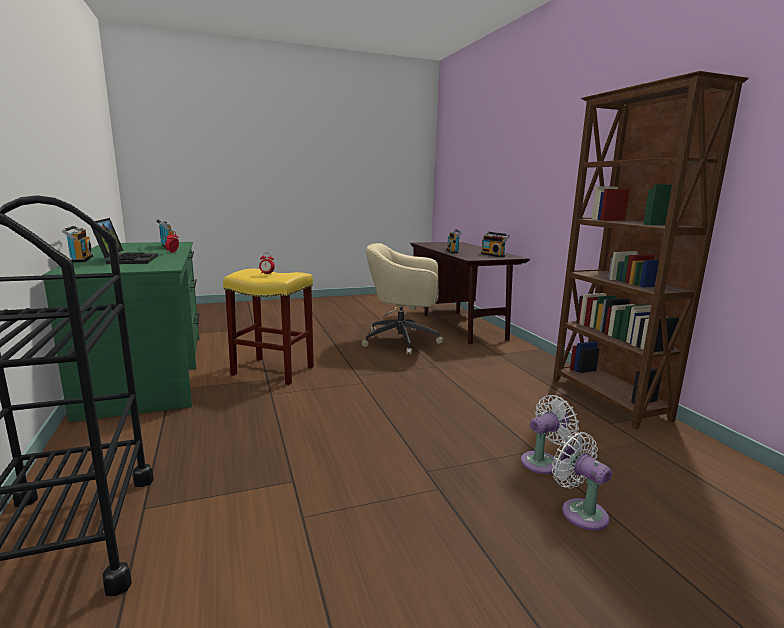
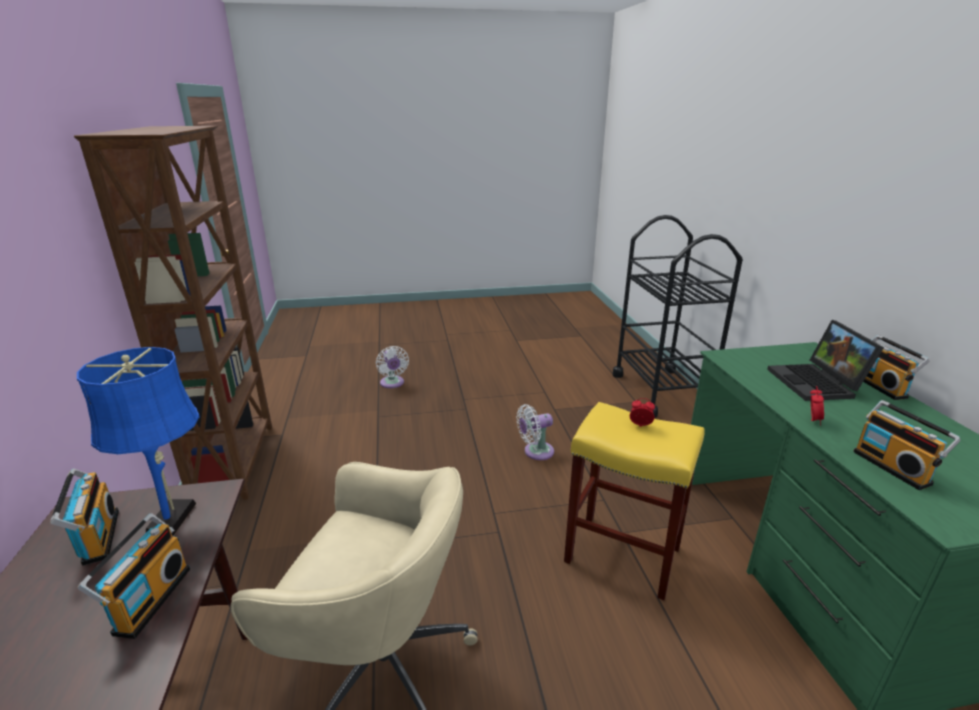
camera: 170 degrees left, 10 degrees up
(476, 257) = (174, 515): none -> blue table lamp
(543, 462) = (381, 409): white fan -> white fan (535, 452)

